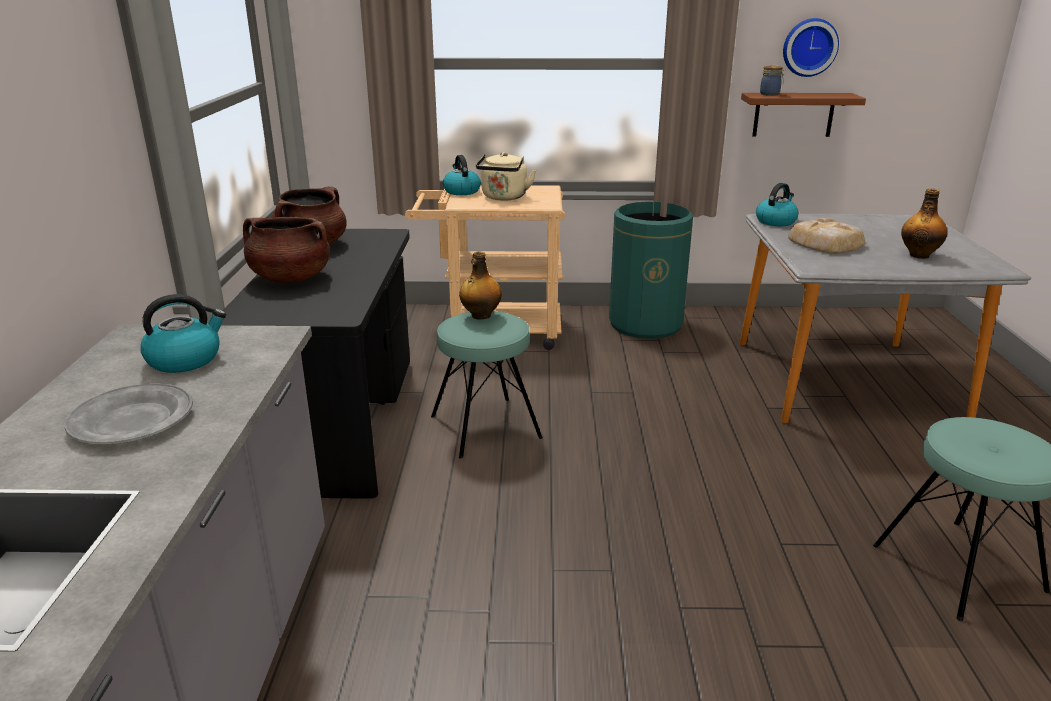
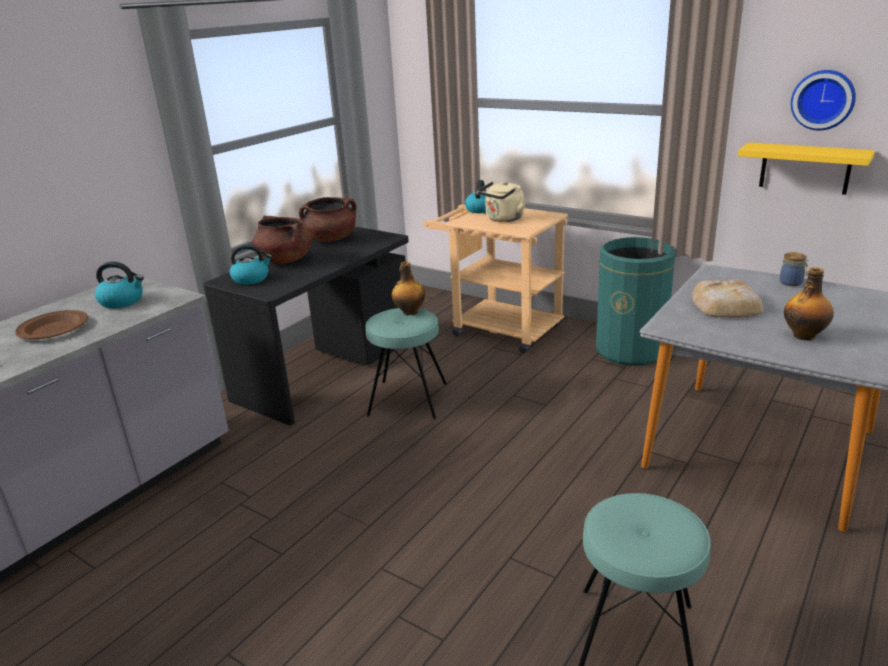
camera: 35 degrees right, 0 degrees up
(131, 420) = (53, 329): grey plate -> brown plate
(770, 94) = (771, 146): jar -> jar (791, 283)
(775, 221) = (717, 275): kettle -> kettle (251, 279)
(793, 114) = (805, 168): brown shelf -> yellow shelf

